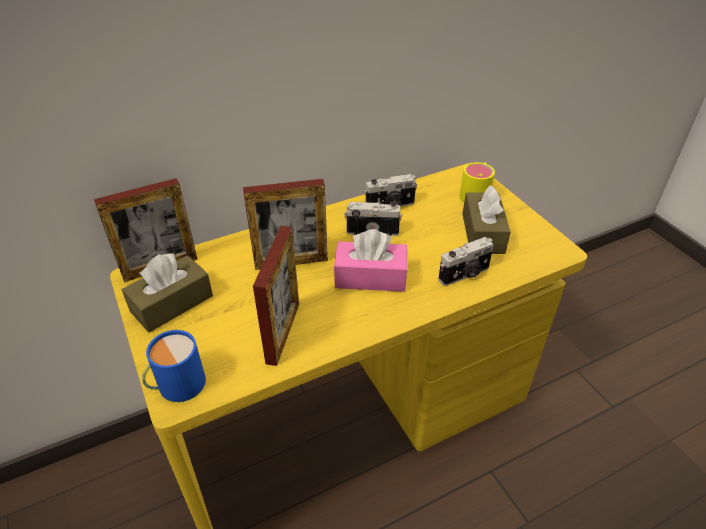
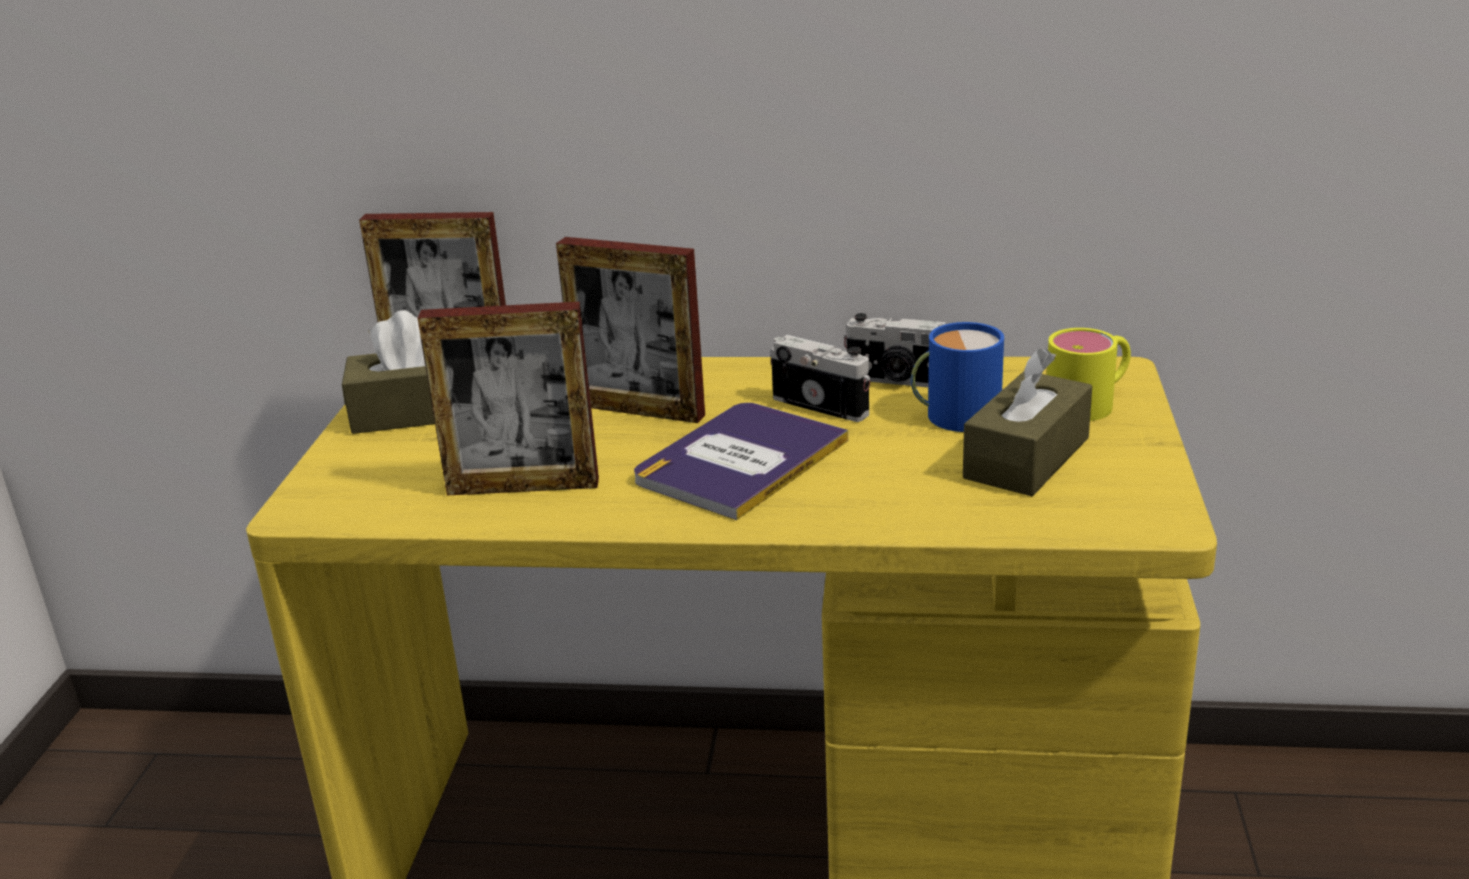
camera: 35 degrees right, 15 degrees down
(176, 384) = (319, 497): blue mug -> blue mug (955, 415)
(283, 332) = (523, 486): picture frame -> picture frame turned 45 degrees clockwise
(370, 277) = (740, 461): pink tissue box -> book
(465, 275) = (913, 503): camera -> none

